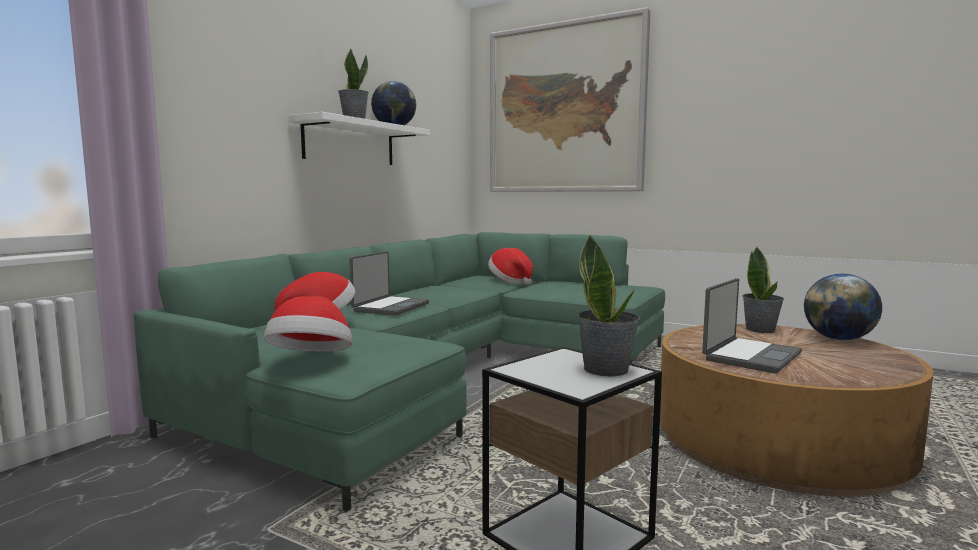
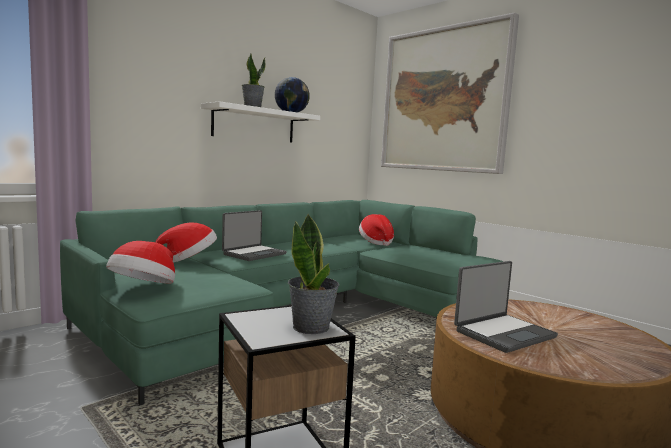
camera: 15 degrees right, 0 degrees up
(760, 330) = (548, 310): potted plant -> none
(839, 339) = (617, 329): globe -> none

